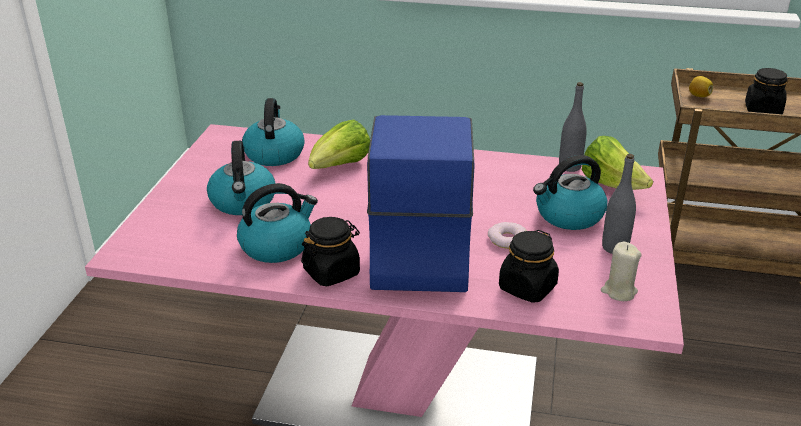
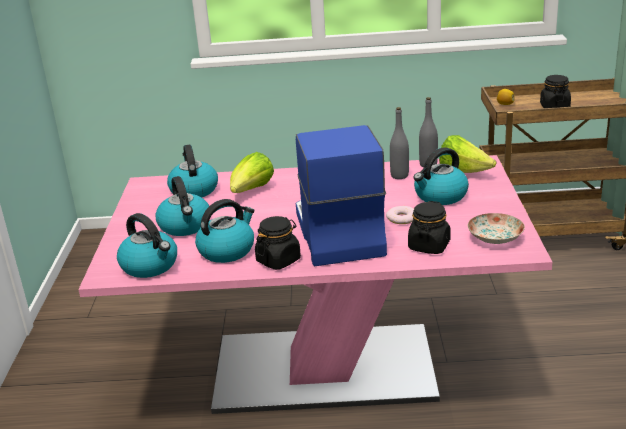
camera: 10 degrees left, 5 degrees down
(179, 250) = (150, 266): none -> kettle
(614, 247) = (482, 211): grey bottle -> grey bottle (399, 176)
(618, 291) = (495, 237): beige candle -> plate

